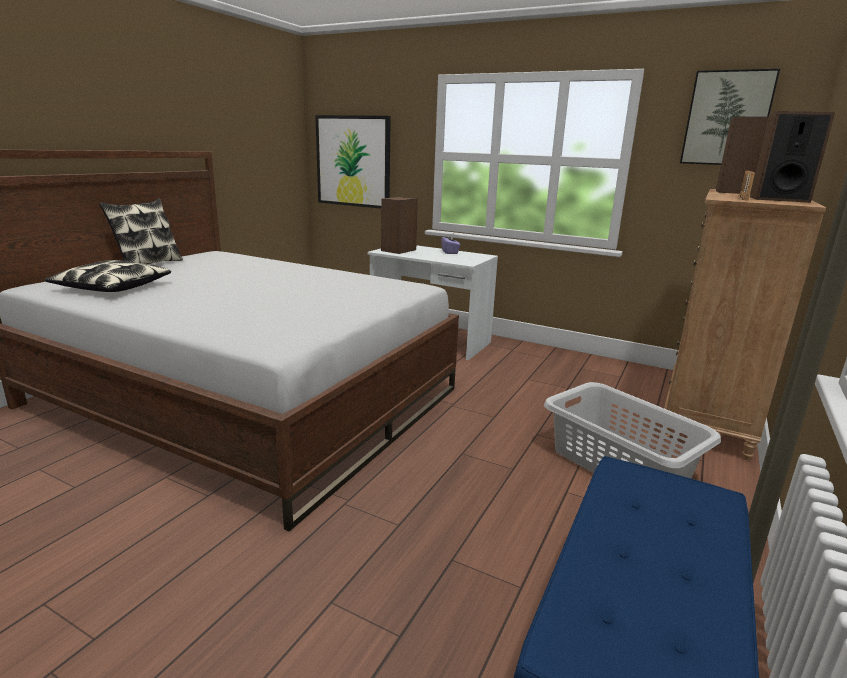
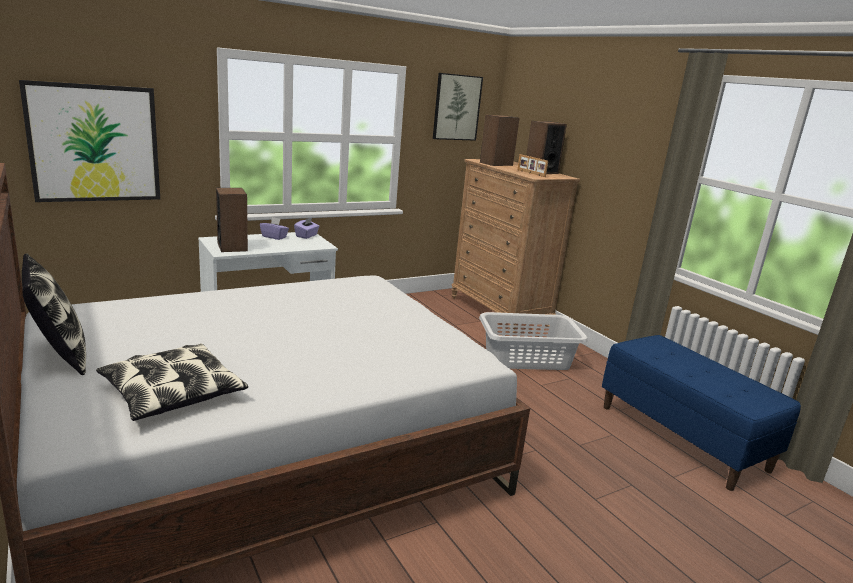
camera: 60 degrees left, 0 degrees up
(478, 256) = (307, 236): none -> purple tissue box

